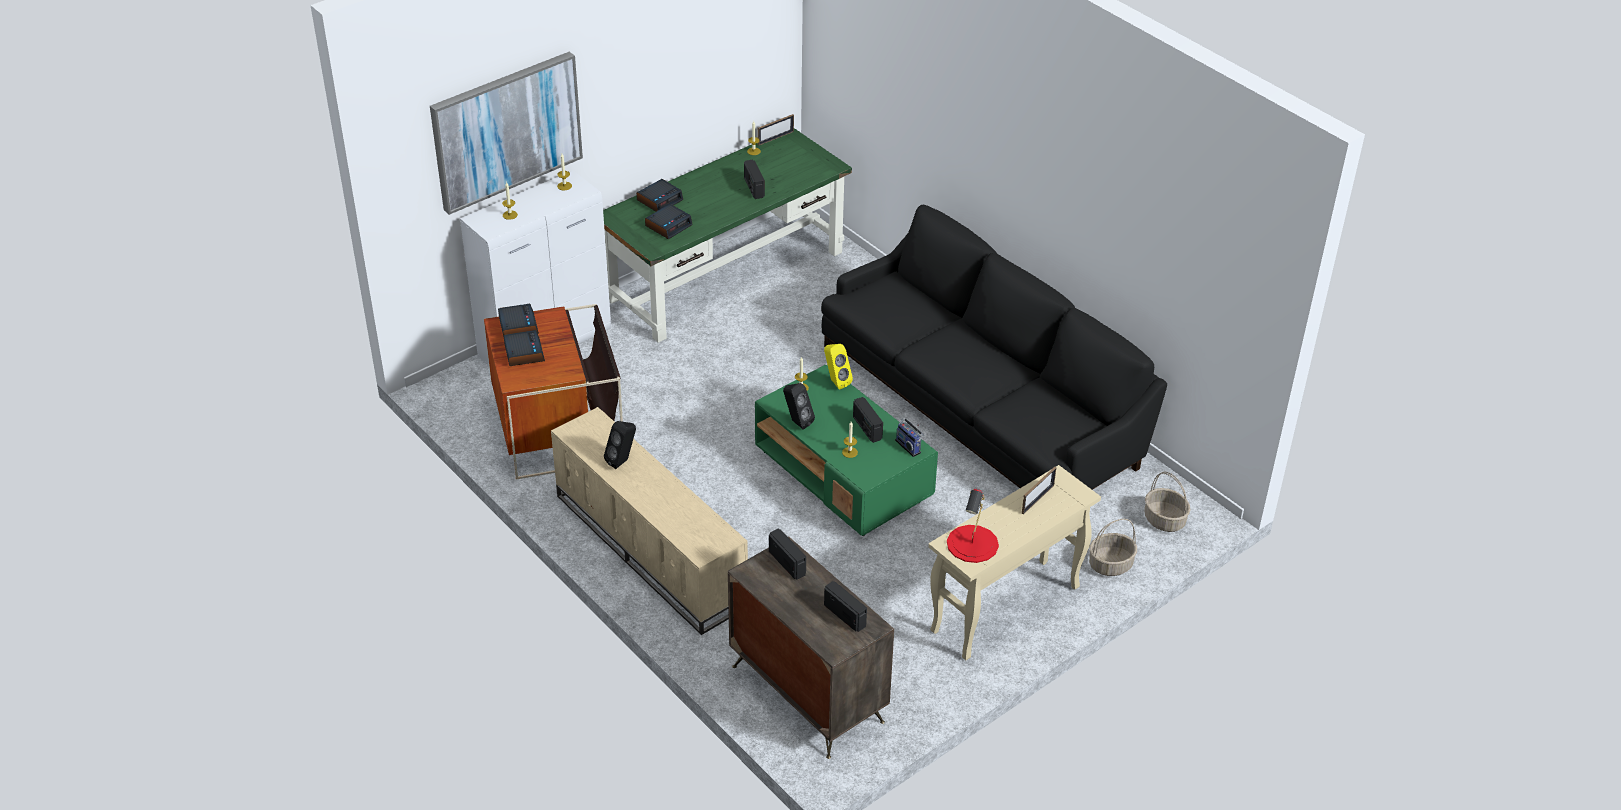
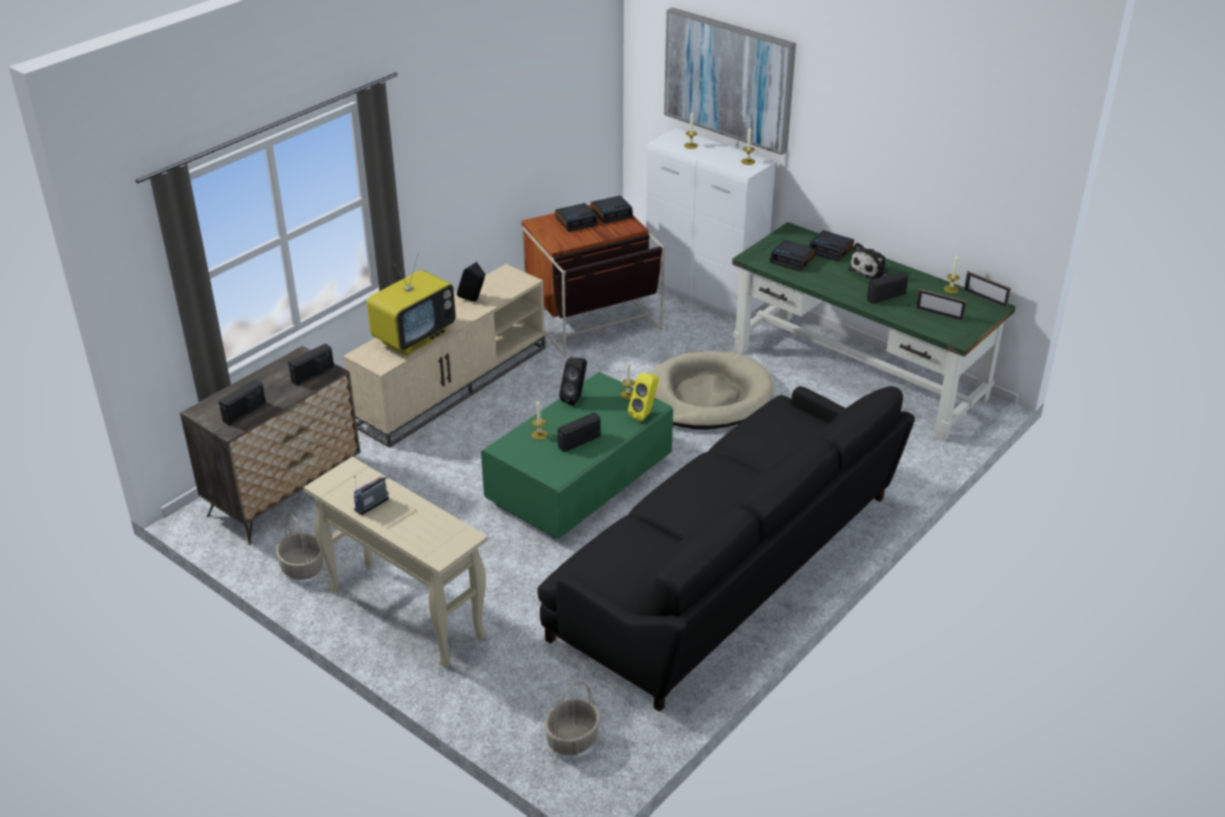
camera: 80 degrees right, 5 degrees down
(680, 511) = (414, 337): none -> television
(705, 186) = (870, 270): none -> plush toy
(730, 374) = (706, 396): none -> beige dog bed
(909, 446) = (559, 471): radio -> radio (373, 505)
(972, 544) = (352, 484): red table lamp -> none
(1037, 499) = (427, 524): picture frame -> picture frame (939, 314)
(1110, 565) = (486, 693): basket -> basket (302, 567)

